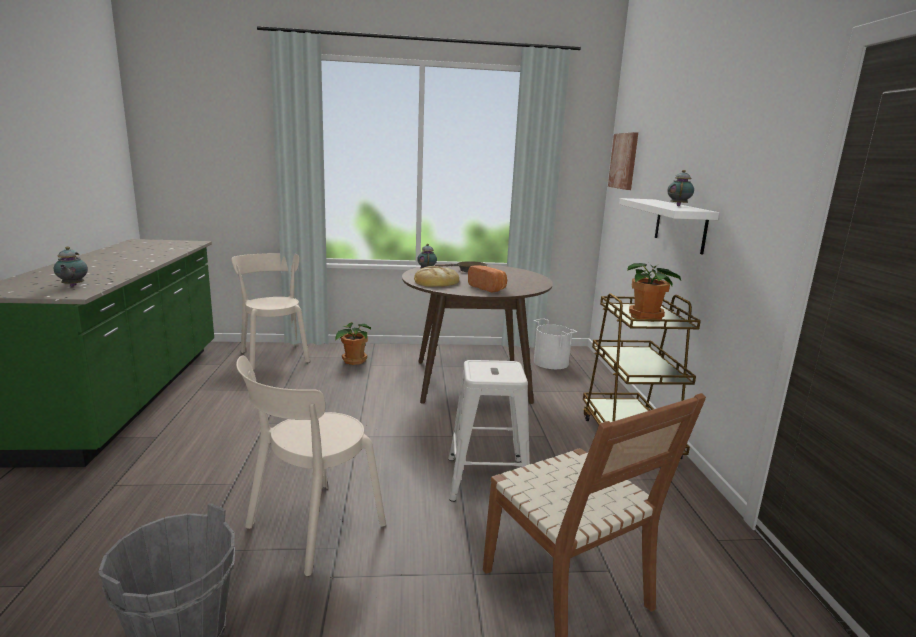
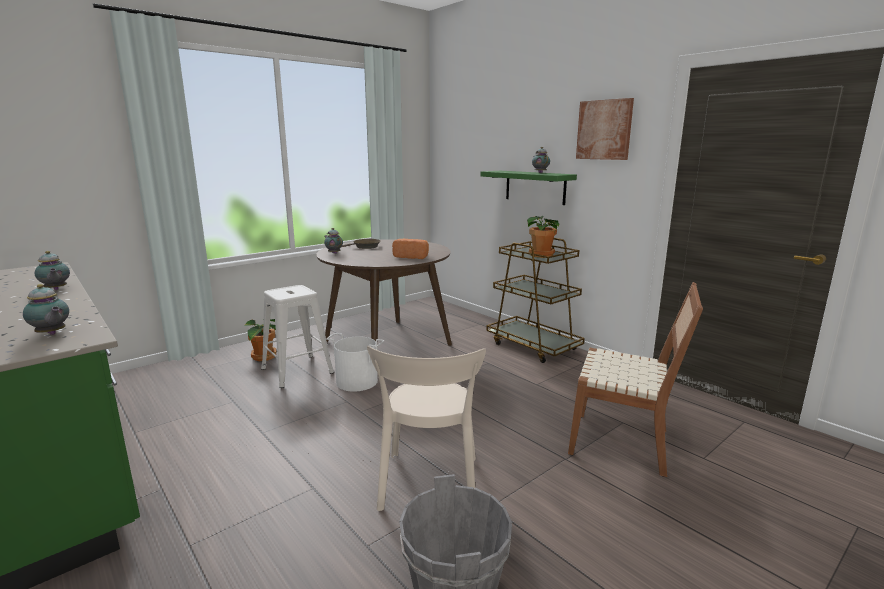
camera: 35 degrees left, 0 degrees up
(153, 258) = (56, 289): none -> teapot
(274, 355) = (171, 376): beige chair -> none
(435, 281) = (362, 259): bread -> none
(487, 479) = (493, 402): white stool -> white stool (297, 371)
(550, 362) = (423, 314): white bucket -> white bucket (356, 382)
(624, 161) = (452, 143): picture -> picture (604, 130)
(680, 225) = (535, 187): white shelf -> green shelf

